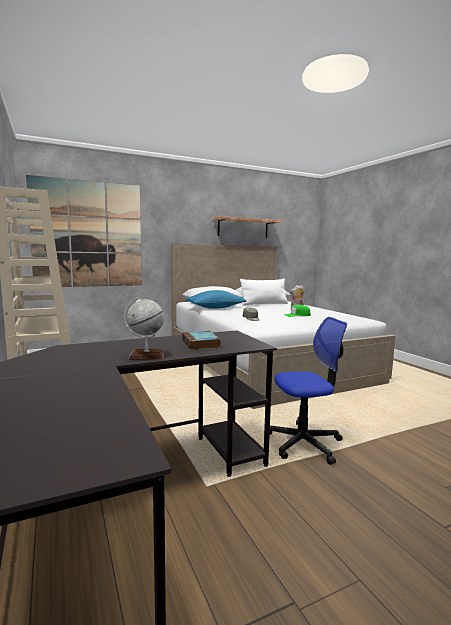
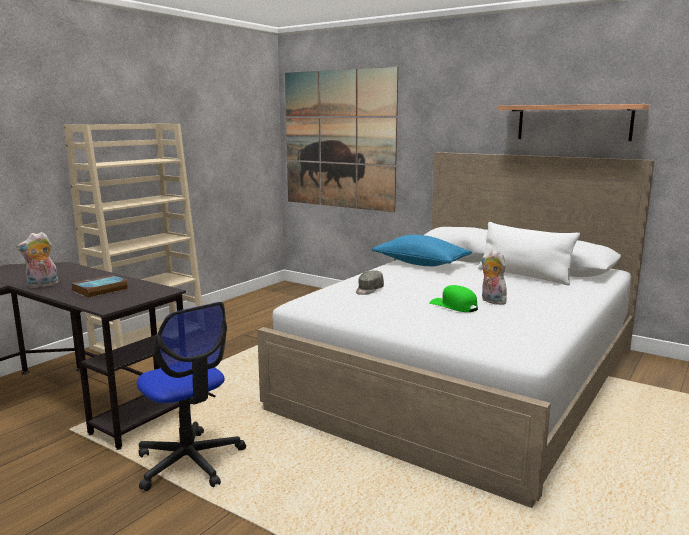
camera: 60 degrees right, 5 degrees up
(146, 356) = (42, 285): globe -> plush toy

